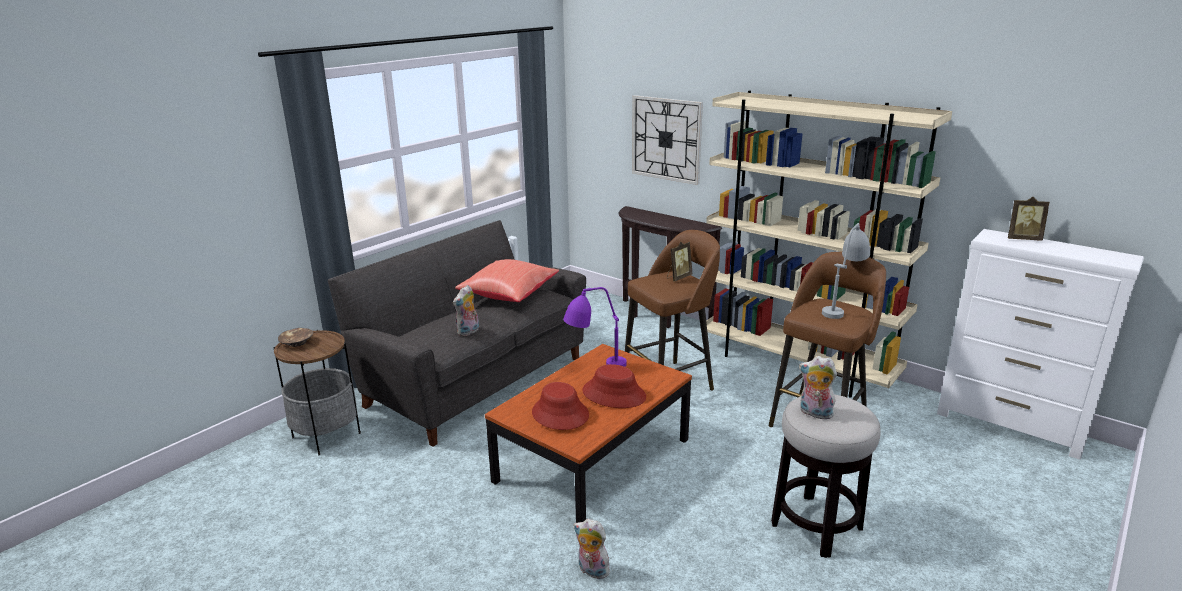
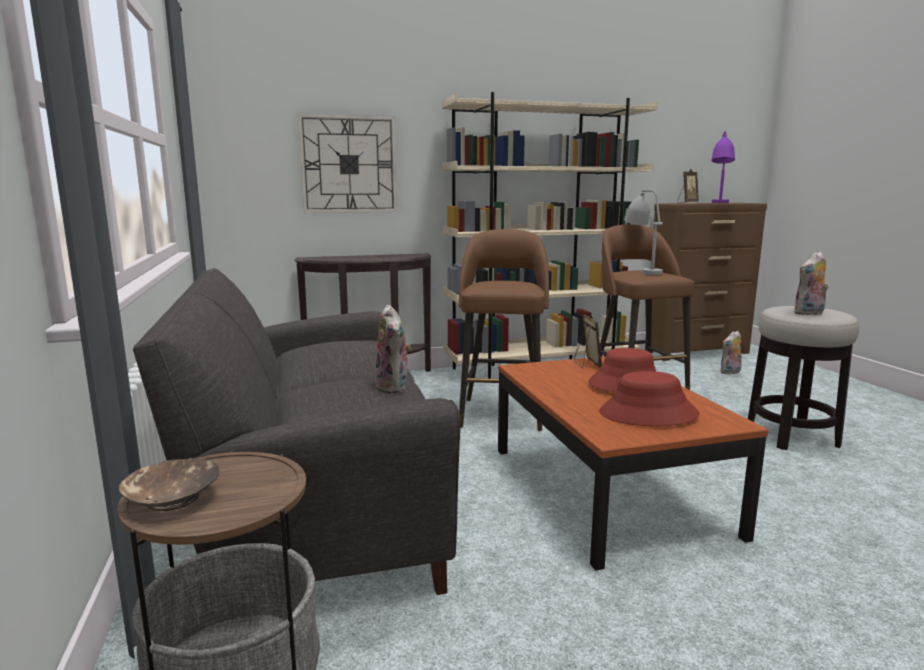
camera: 55 degrees left, 10 degrees down
(508, 295) = (328, 351): red pillow -> none
(591, 571) = (836, 559): plush toy -> plush toy (730, 372)
(594, 366) = (549, 378): purple table lamp -> purple table lamp (719, 203)
(678, 277) = (501, 281): picture frame -> picture frame (586, 364)
(1011, 426) = (697, 352): white dresser -> brown dresser

